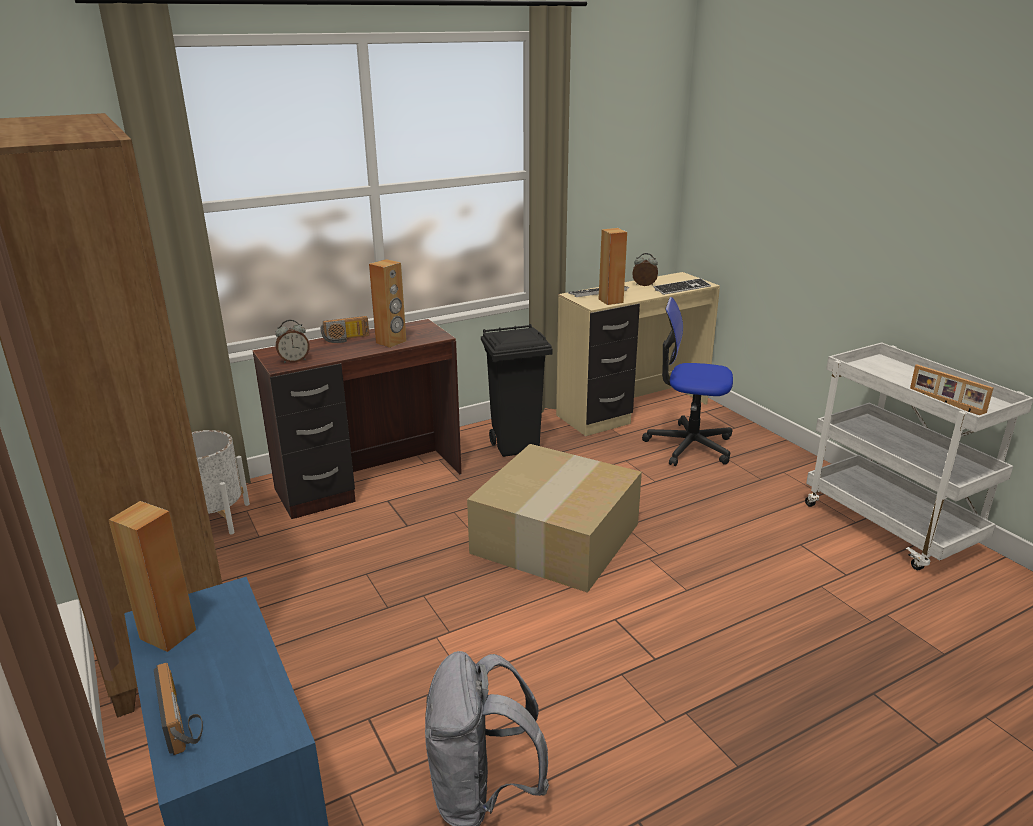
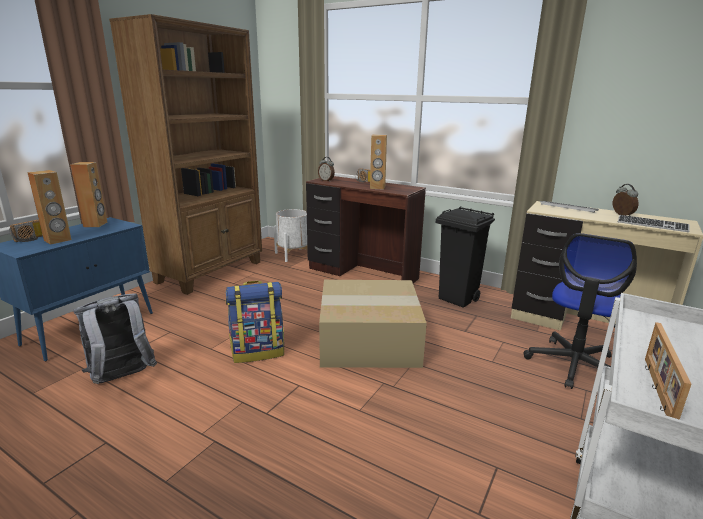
camera: 60 degrees right, 5 degrees down
(511, 634) = (258, 351): none -> backpack
(611, 301) = (559, 212): brown speaker -> brown speaker (58, 240)
(689, 445) = (574, 365): office chair -> office chair turned 135 degrees counterclockwise

